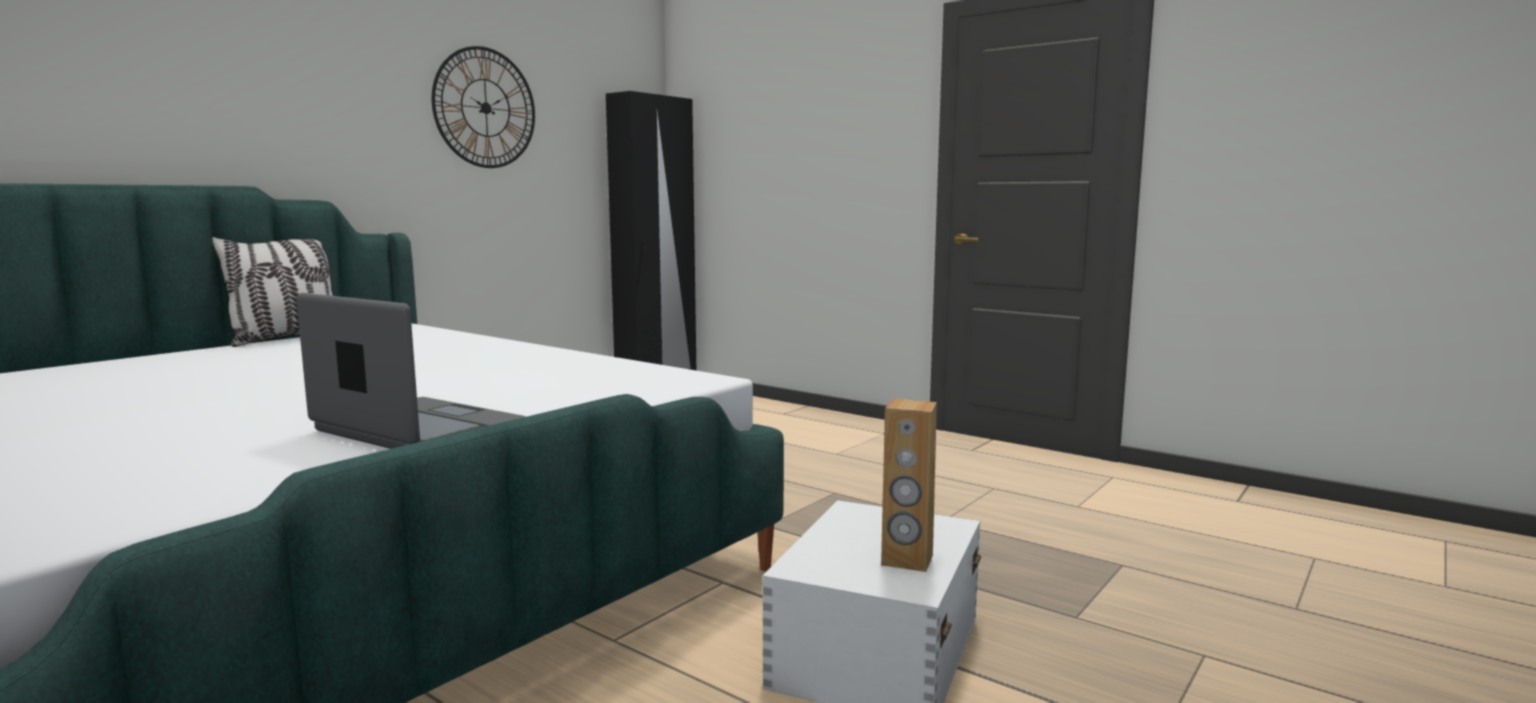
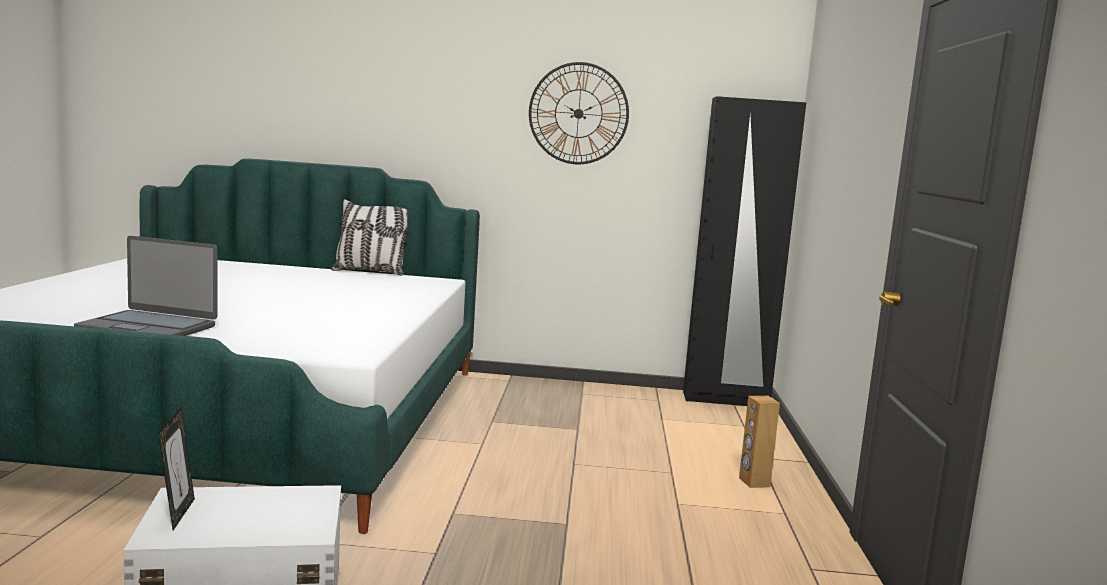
camera: 55 degrees right, 0 degrees up
(417, 430) = (148, 328): laptop -> laptop turned 105 degrees clockwise
(856, 573) = (177, 514): none -> picture frame
(907, 560) = (214, 527): brown speaker -> brown speaker (753, 482)

